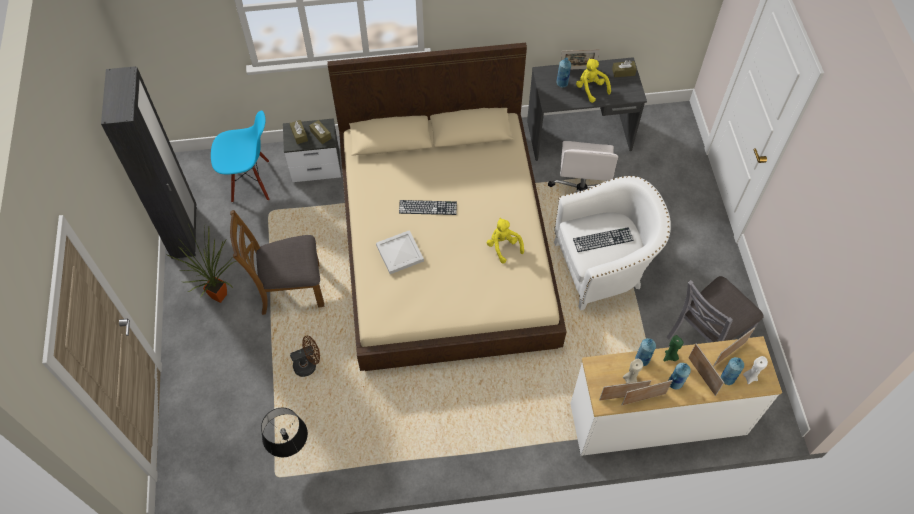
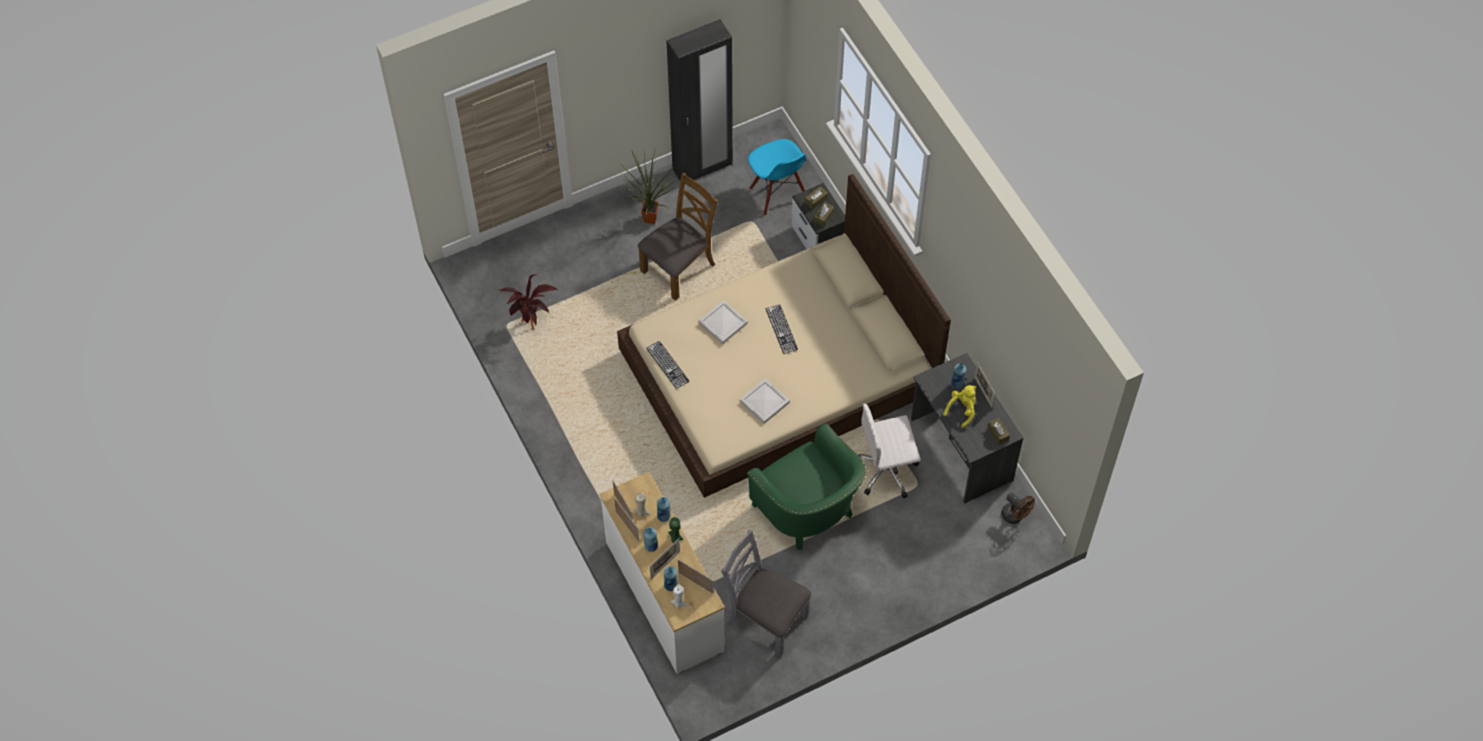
camera: 70 degrees right, 0 degrees up
(290, 288) = (679, 268): brown chair -> brown chair turned 75 degrees clockwise
(291, 449) = (533, 326): black table lamp -> potted plant
(308, 364) = (612, 310): brown fan -> brown fan (1015, 516)
(503, 246) = (765, 402): yellow plush toy -> white tray
(603, 239) = (804, 479): keyboard -> keyboard (667, 364)
(603, 267) = (808, 512): white armchair -> green armchair

